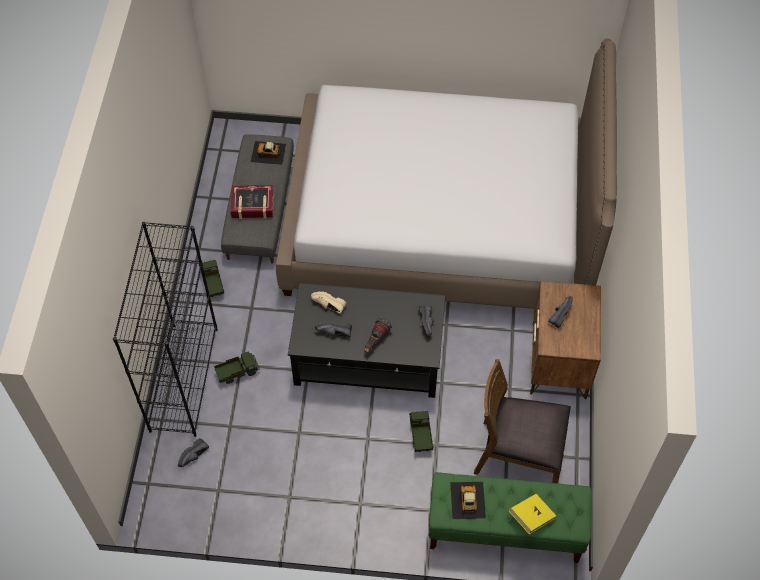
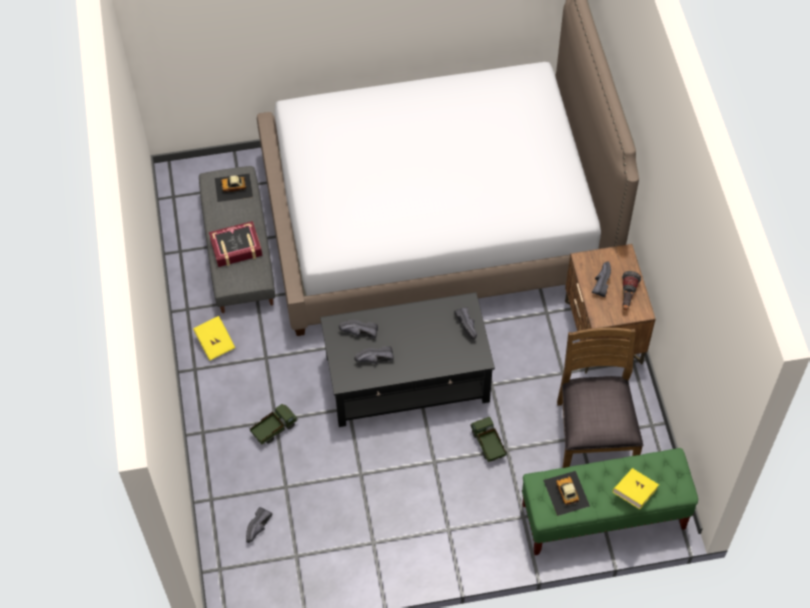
camera: 15 degrees left, 0 degrees up
(183, 378) = (219, 450): black bookcase -> none
(212, 284) = (215, 343): toy truck -> yellow book
(328, 306) = (359, 334): beige shoe -> black shoe
(375, 341) = (420, 357): flashlight -> flashlight (627, 296)
(518, 454) = (593, 437): brown chair -> brown chair turned 90 degrees clockwise

